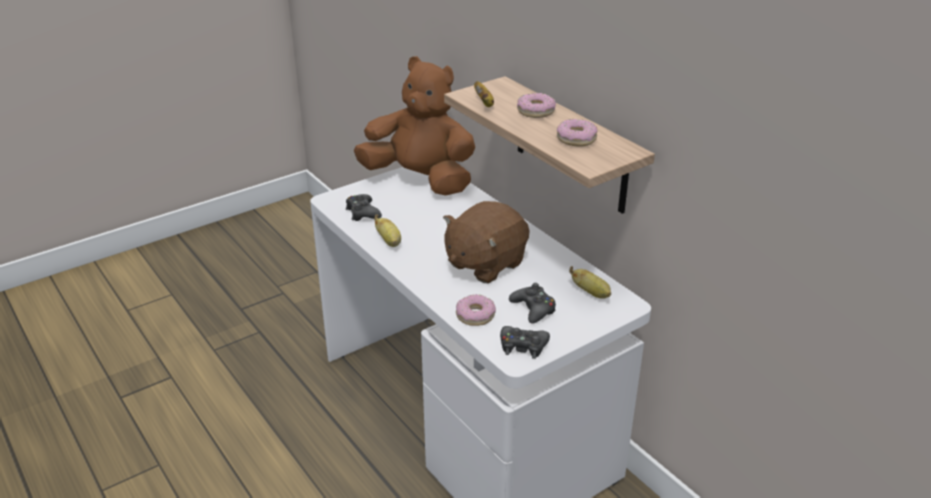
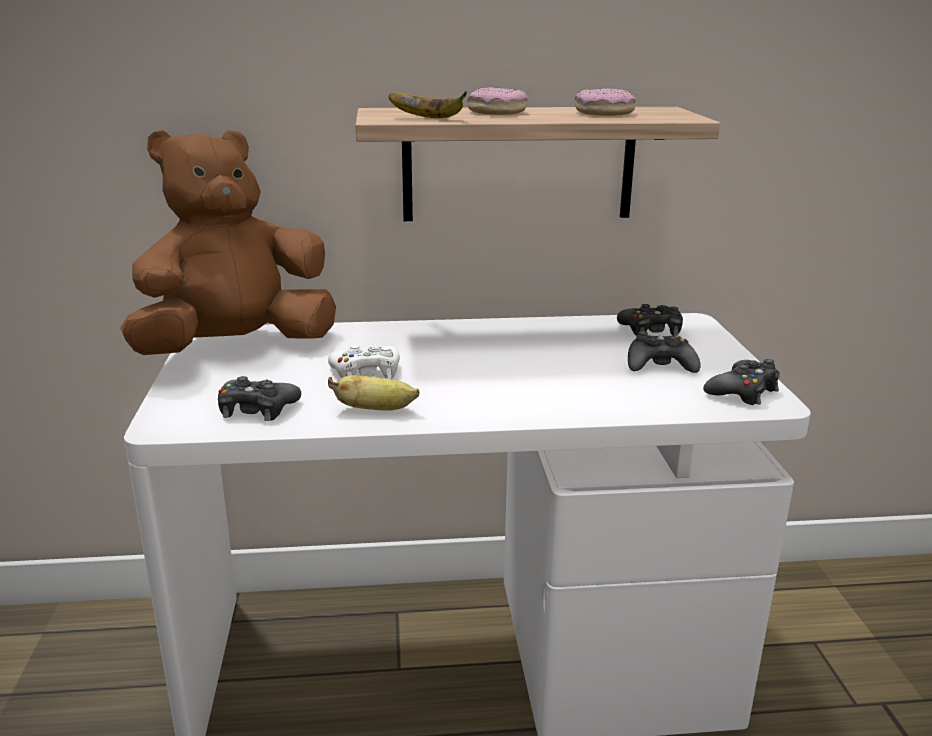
camera: 60 degrees left, 10 degrees down
(427, 224) = (366, 373): none -> white game controller
(475, 315) = (645, 401): donut -> none
(484, 263) = (521, 365): brown plush toy -> none
(591, 293) = (651, 330): banana -> black game controller

